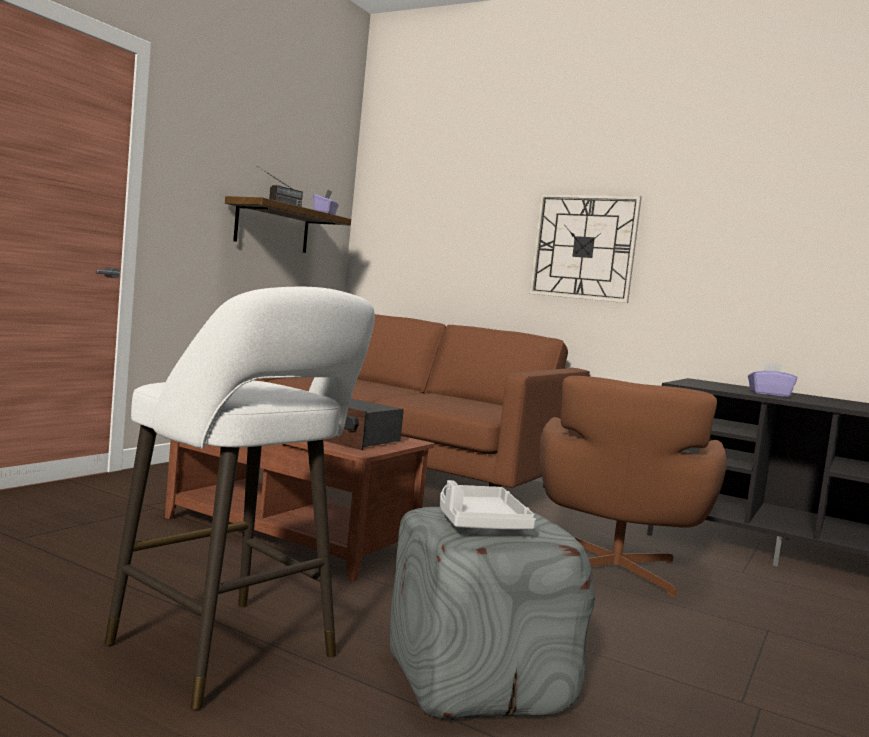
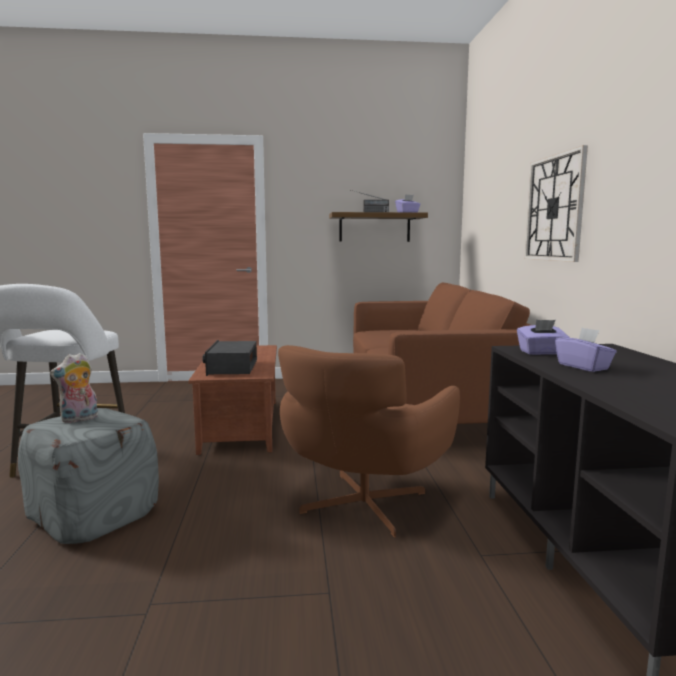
camera: 55 degrees right, 5 degrees up
(478, 522) = (79, 419): grey tray -> plush toy
(615, 569) = (362, 505): brown armchair -> brown armchair turned 45 degrees counterclockwise
(707, 386) = (541, 352): none -> purple tissue box

